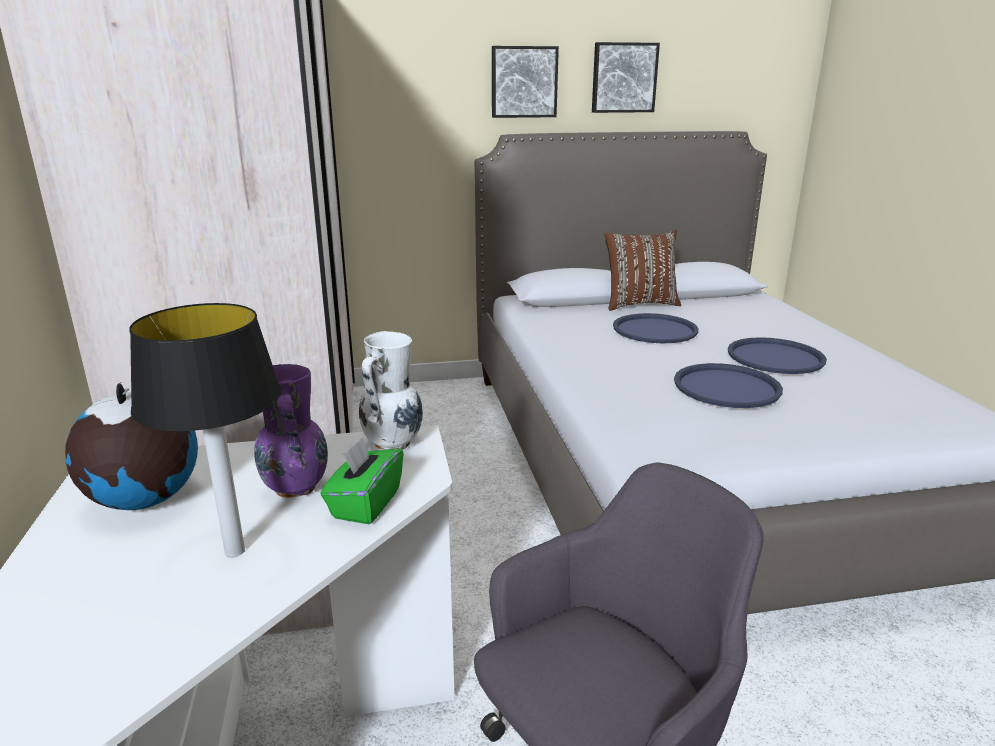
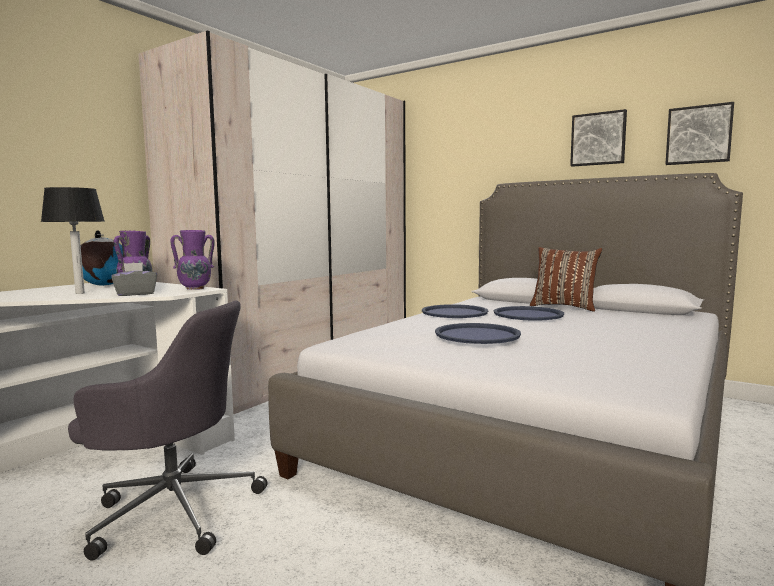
camera: 45 degrees right, 15 degrees down
(365, 504) = (135, 294): green tissue box -> grey tissue box
(394, 444) = (195, 288): white vase -> purple vase
(523, 82) = (520, 149): picture -> picture (698, 135)
(775, 357) = (574, 336): blue tray -> blue tray (454, 312)

